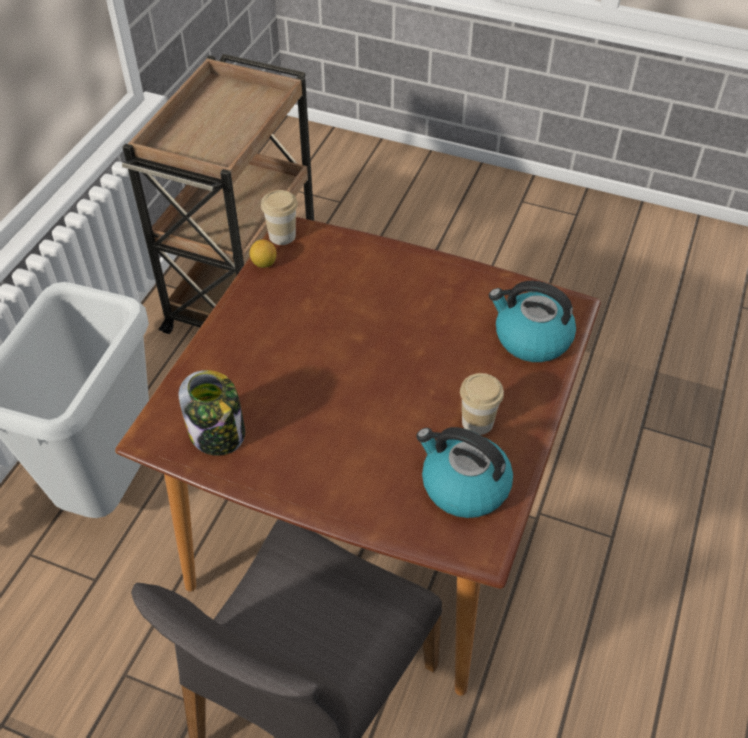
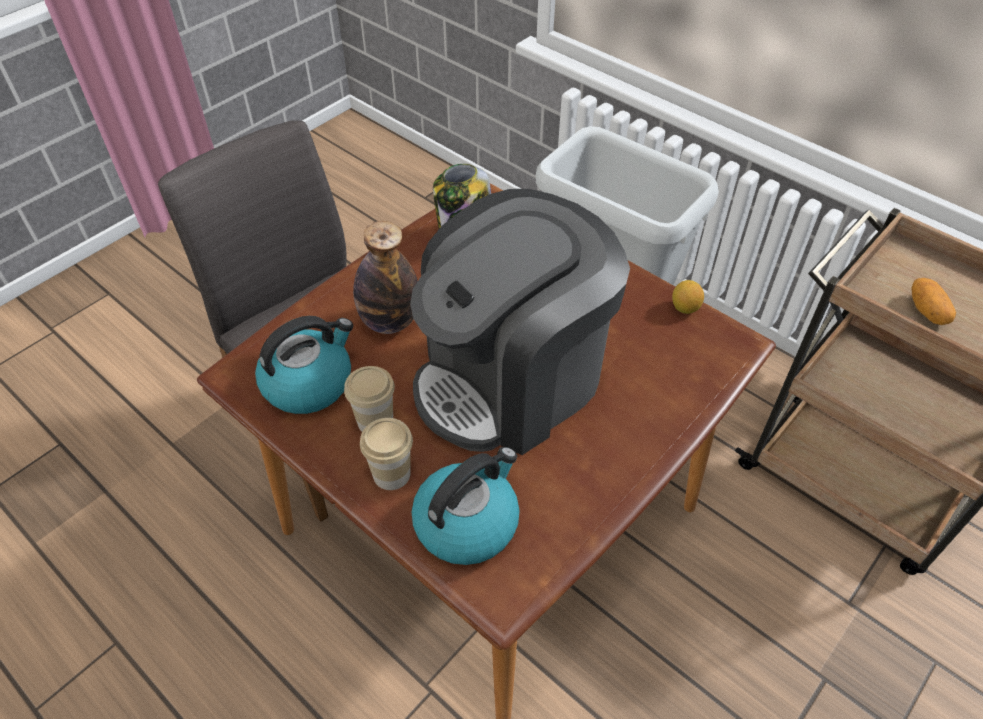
camera: 110 degrees right, 0 degrees up
(227, 138) = (927, 311): none -> potato
(282, 236) = (729, 333): cup -> cup (391, 474)
(363, 453) = (390, 321): none -> bottle
(390, 348) = (512, 379): none -> coffee machine

